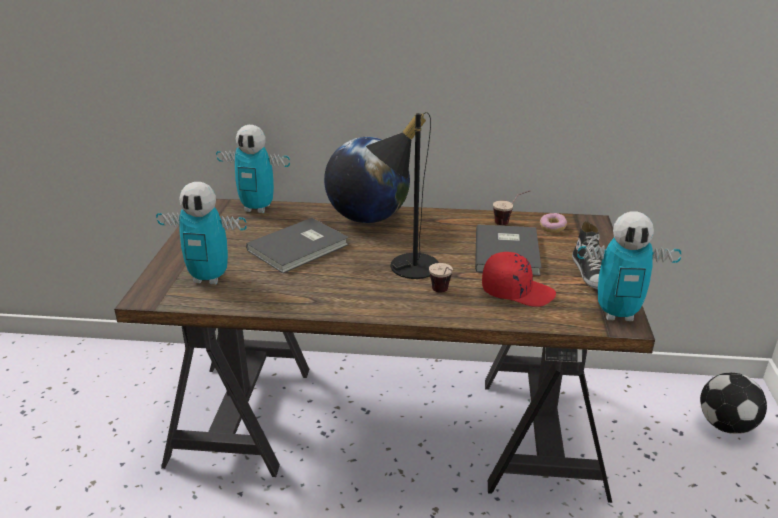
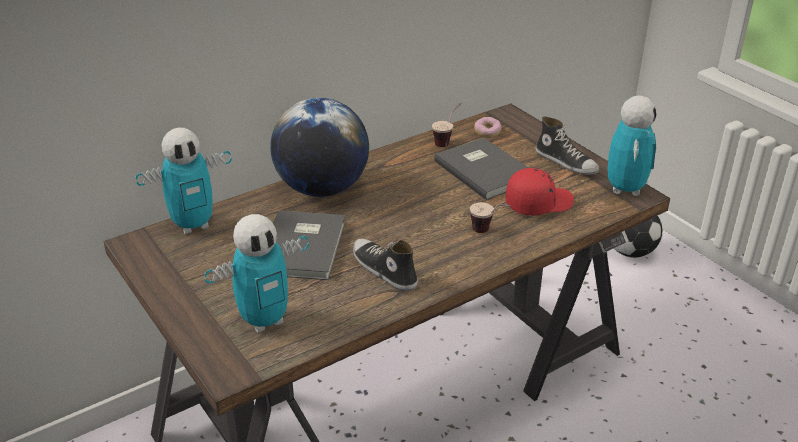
camera: 40 degrees left, 5 degrees up
(326, 284) = (383, 270): none -> shoe
(404, 266) = (423, 221): black table lamp -> none
(617, 314) = (625, 189): toy robot -> toy robot turned 45 degrees counterclockwise

